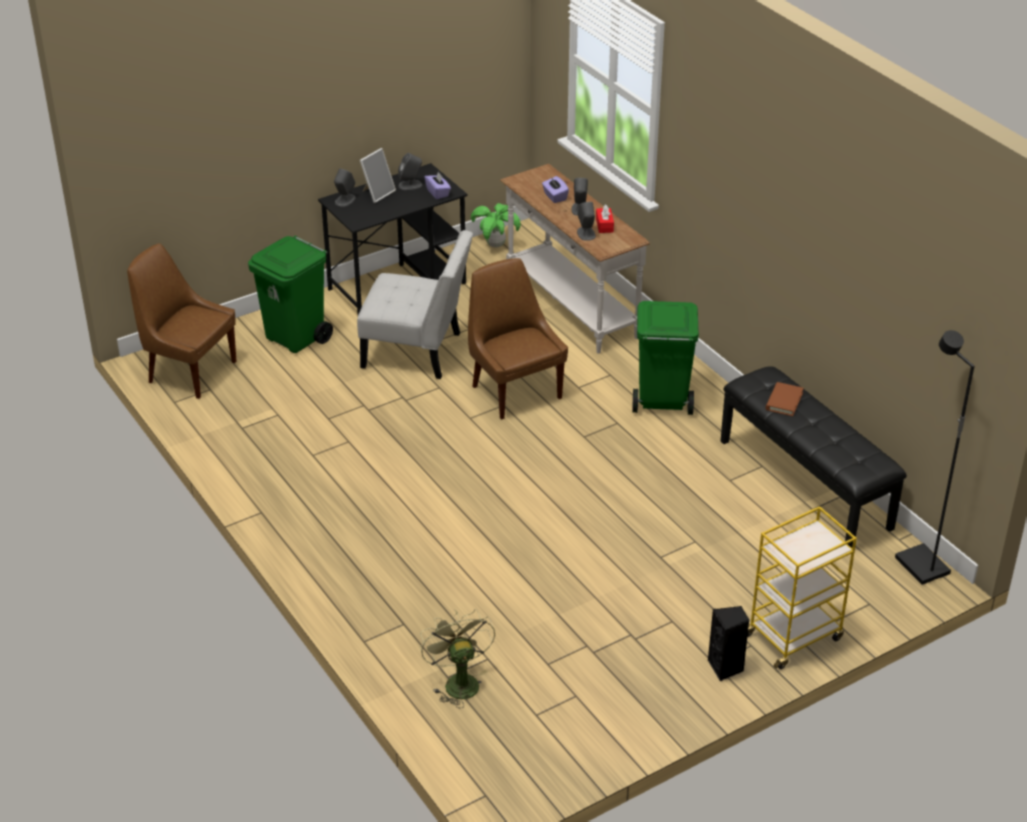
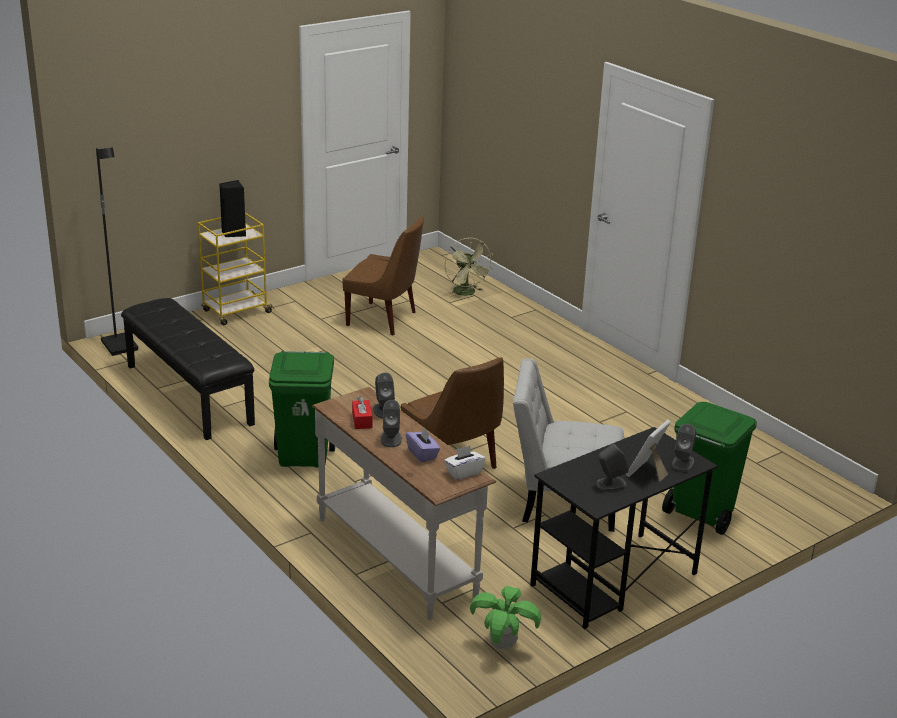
camera: 175 degrees right, 10 degrees down
(189, 371) = (789, 479): brown chair -> brown chair (384, 319)
(438, 193) = (572, 474): purple tissue box -> none
(524, 183) = (463, 472): none -> white tissue box
(726, 668) = (287, 299): black speaker -> black speaker (233, 233)
(784, 401) = (204, 345): brown book -> none

